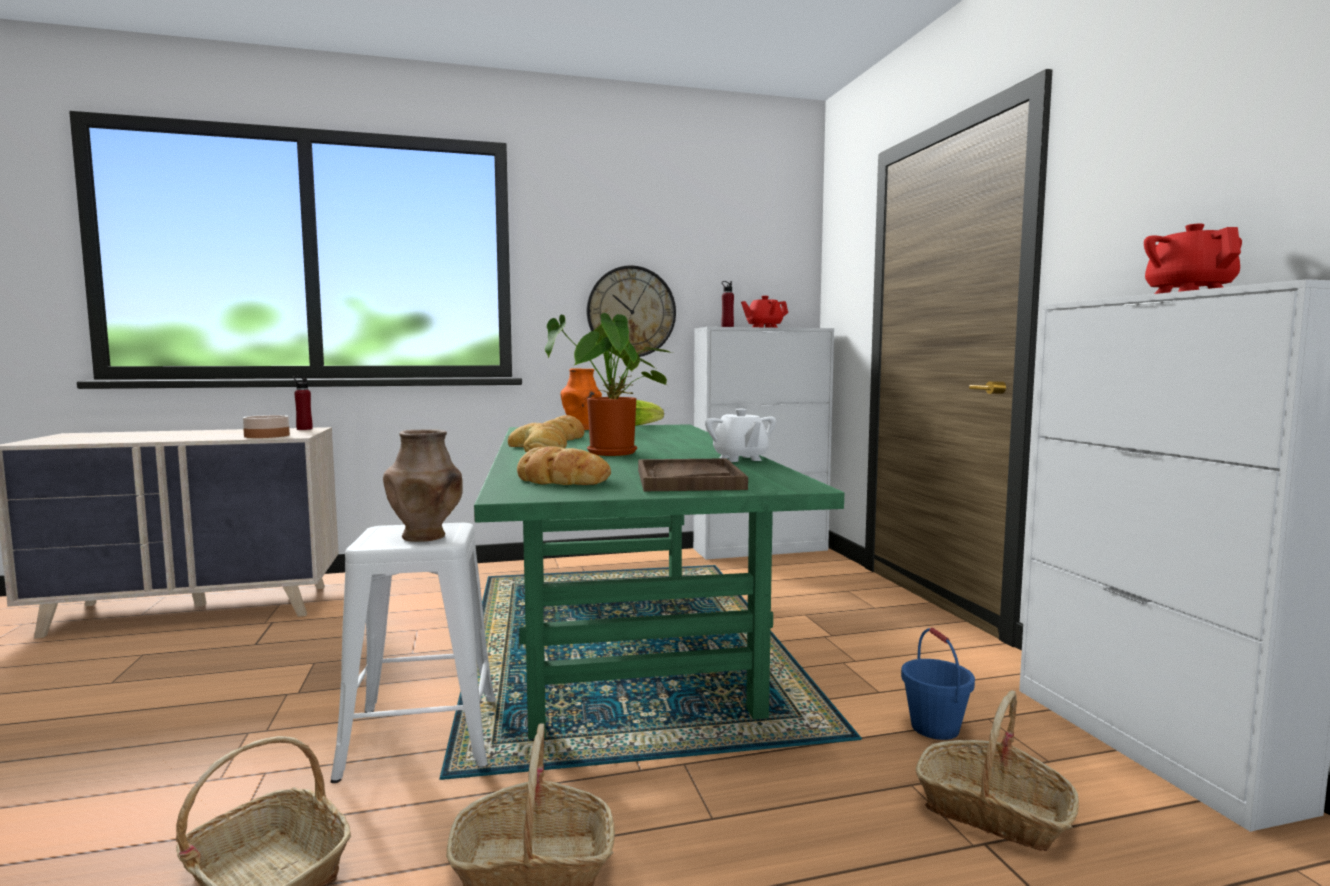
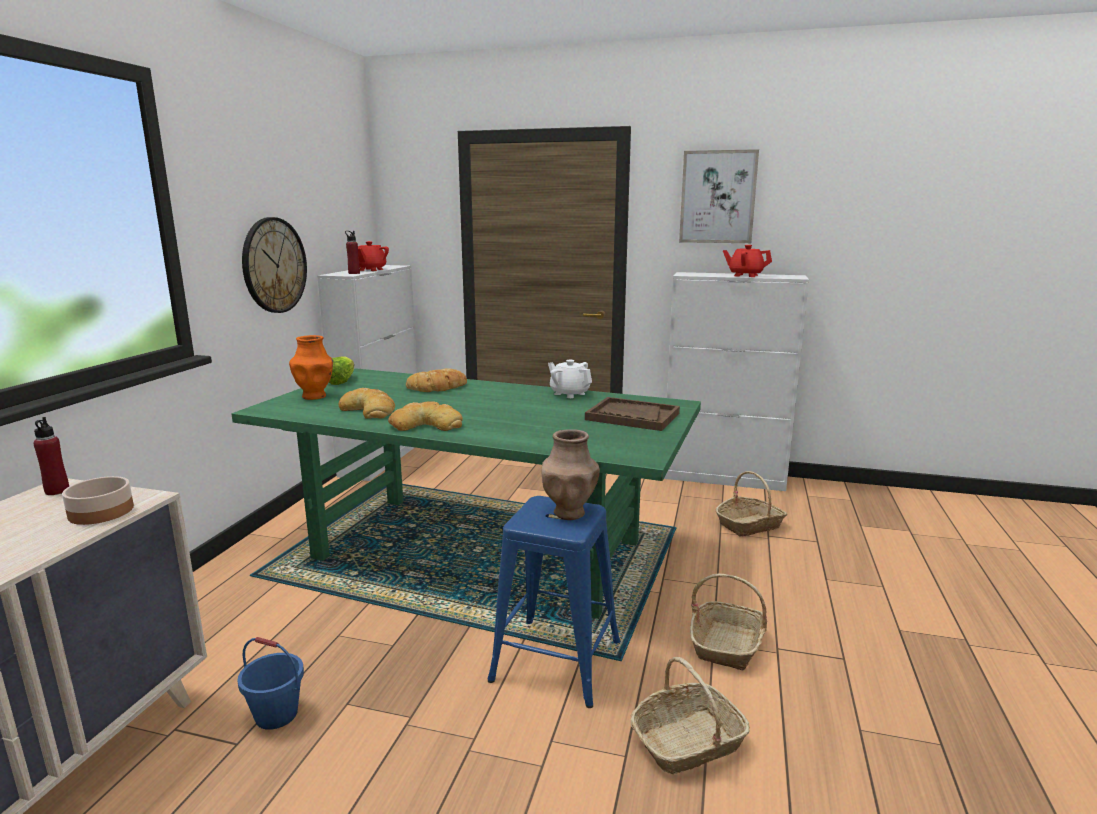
camera: 60 degrees left, 10 degrees up
(422, 736) = (556, 660): white stool -> blue stool
(560, 480) = (599, 441): bread -> bread (438, 387)
(612, 454) = (497, 413): potted plant -> none
(740, 459) = (569, 394): white teapot -> white teapot turned 150 degrees counterclockwise
(935, 728) = (679, 508): blue bucket -> blue bucket (277, 714)
(1181, 145) = (718, 197): none -> picture

